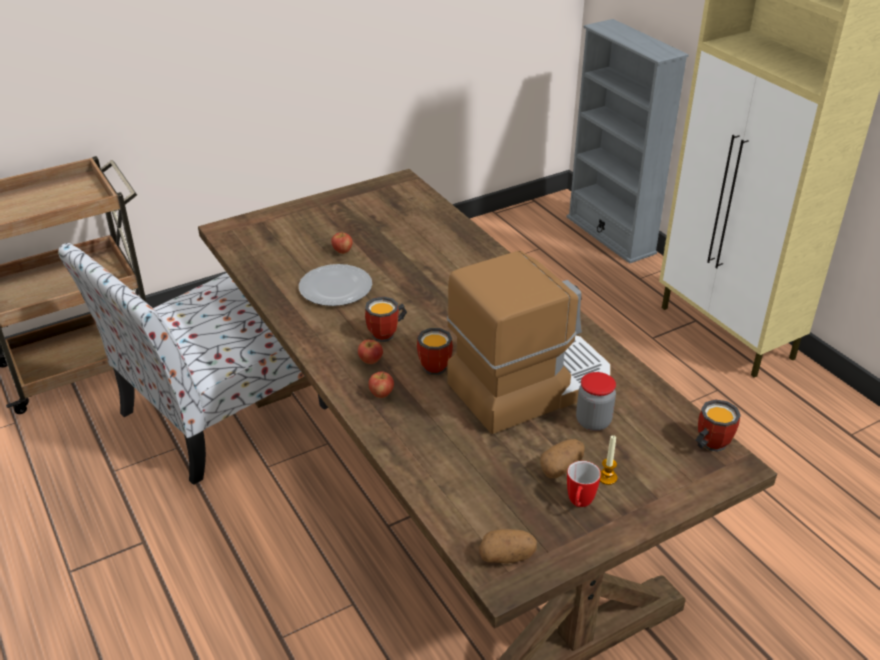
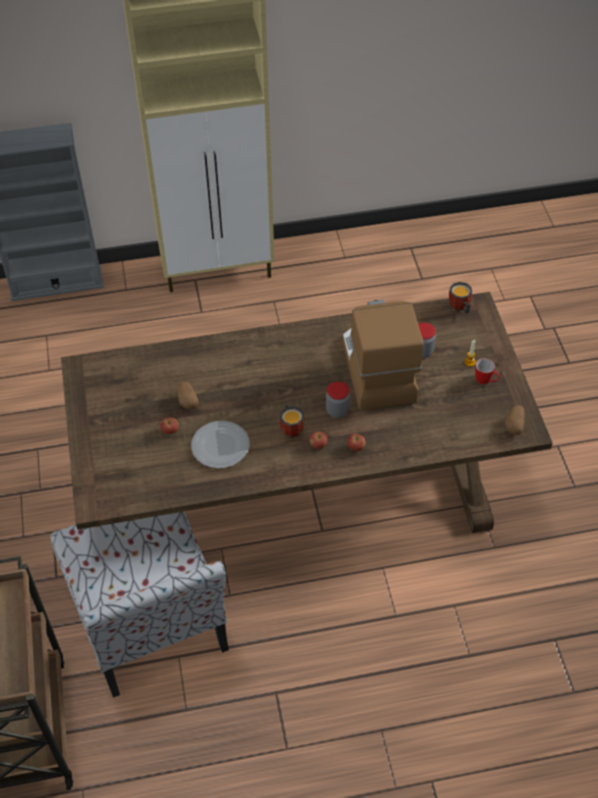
camera: 70 degrees left, 15 degrees up
(436, 364) = (337, 410): mug -> jar
(561, 468) = (456, 379): potato -> potato (188, 400)

